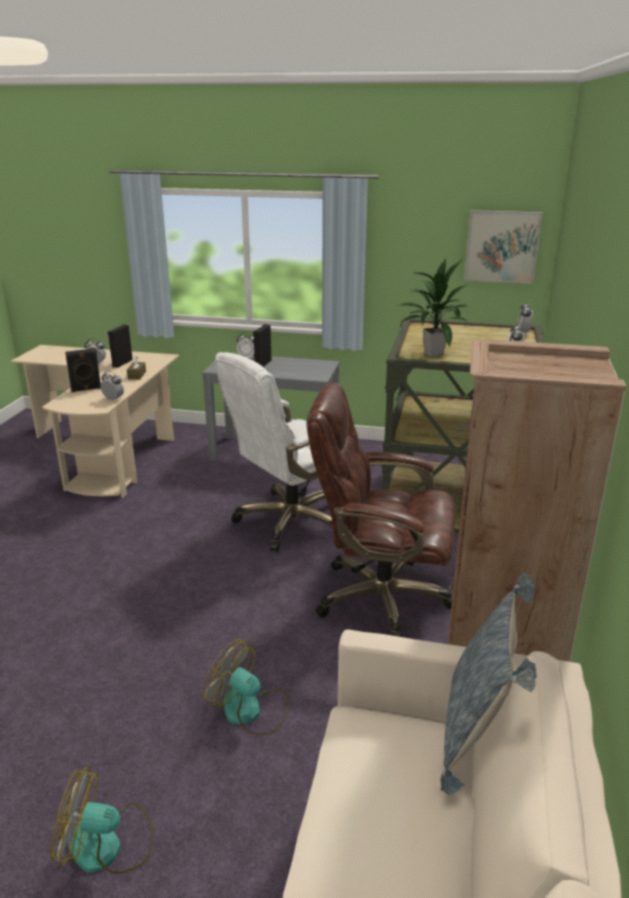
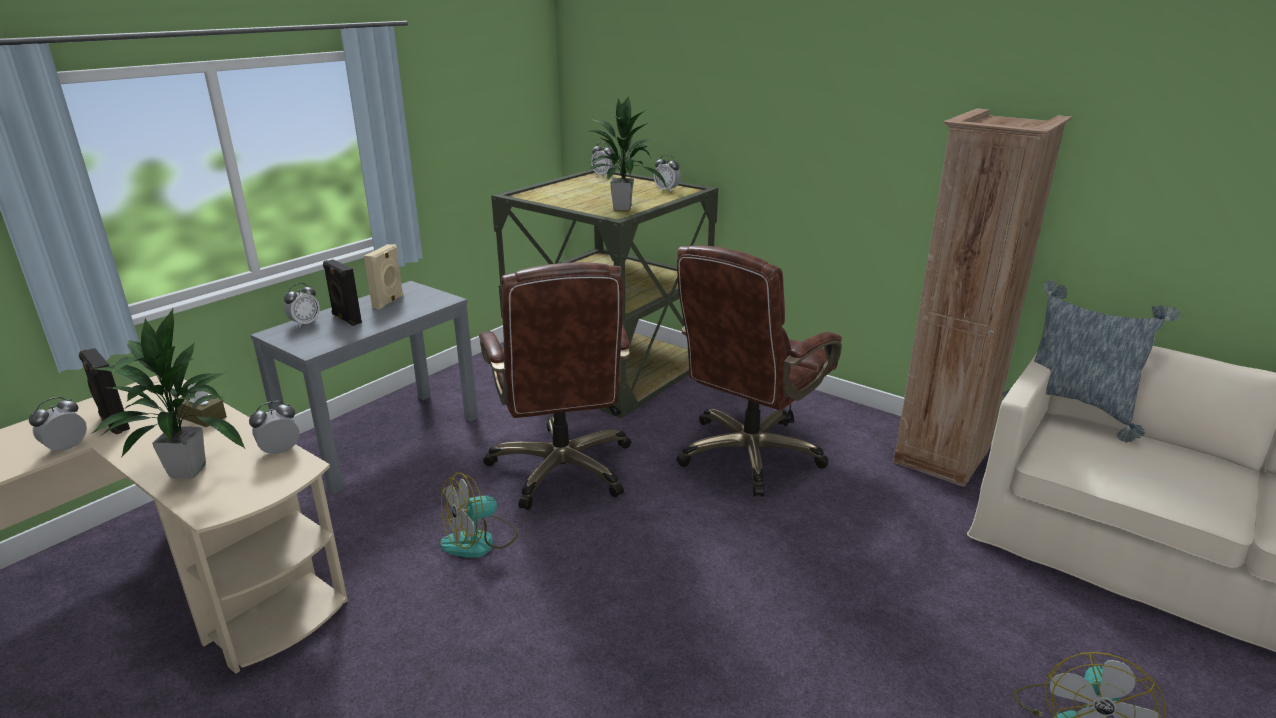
camera: 65 degrees left, 0 degrees up
(86, 389) = (186, 472): black speaker -> potted plant
(250, 711) = (892, 579): fan -> fan (480, 541)
(292, 520) = (562, 467): white office chair -> brown office chair
(298, 365) = (389, 302): none -> beige speaker
(502, 246) = (520, 96): picture -> none

